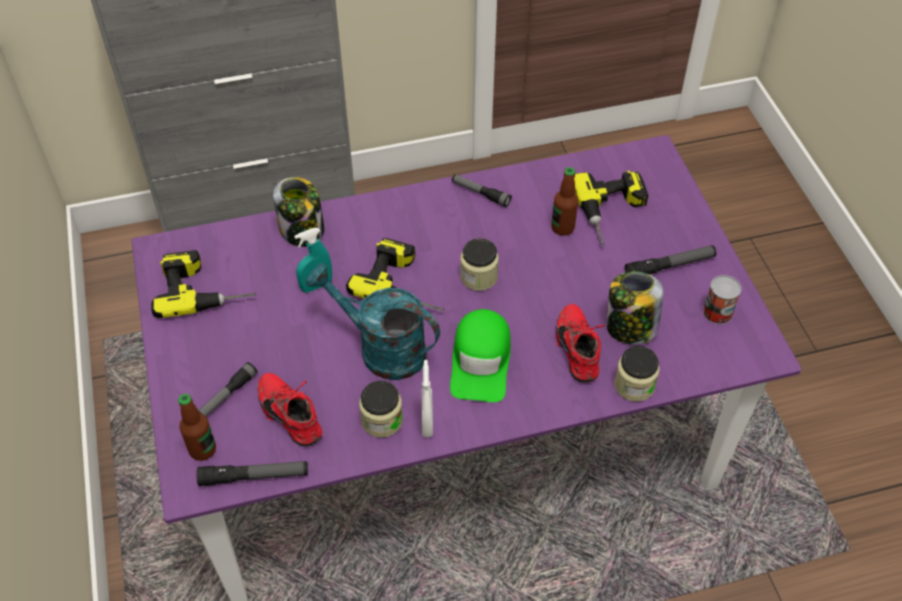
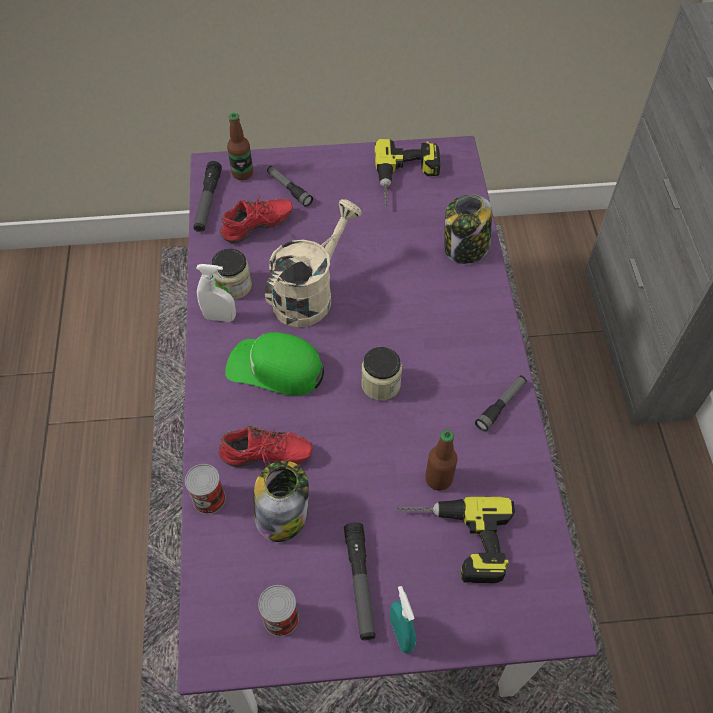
camera: 100 degrees right, 5 degrees up
(316, 285) = (394, 253): turquoise spray bottle -> turquoise spray bottle (401, 634)
(381, 349) = (310, 294): turquoise watering can -> beige watering can
(405, 283) = (384, 321): power drill -> none
(634, 385) = (209, 498): jar -> can

